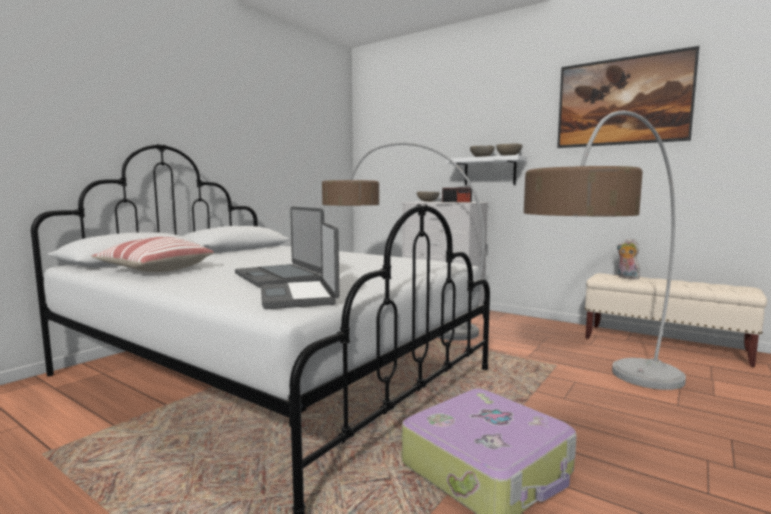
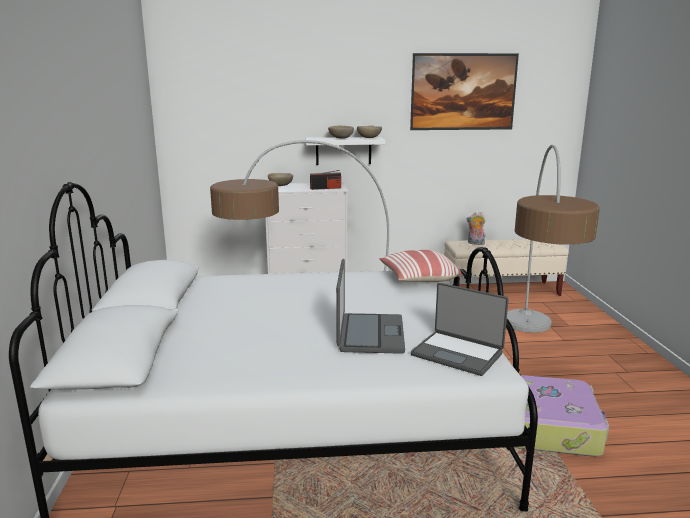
camera: 40 degrees left, 10 degrees up
(155, 270) = (224, 363): pillow -> pillow (418, 279)
(279, 277) = (369, 334): laptop -> laptop turned 105 degrees counterclockwise

